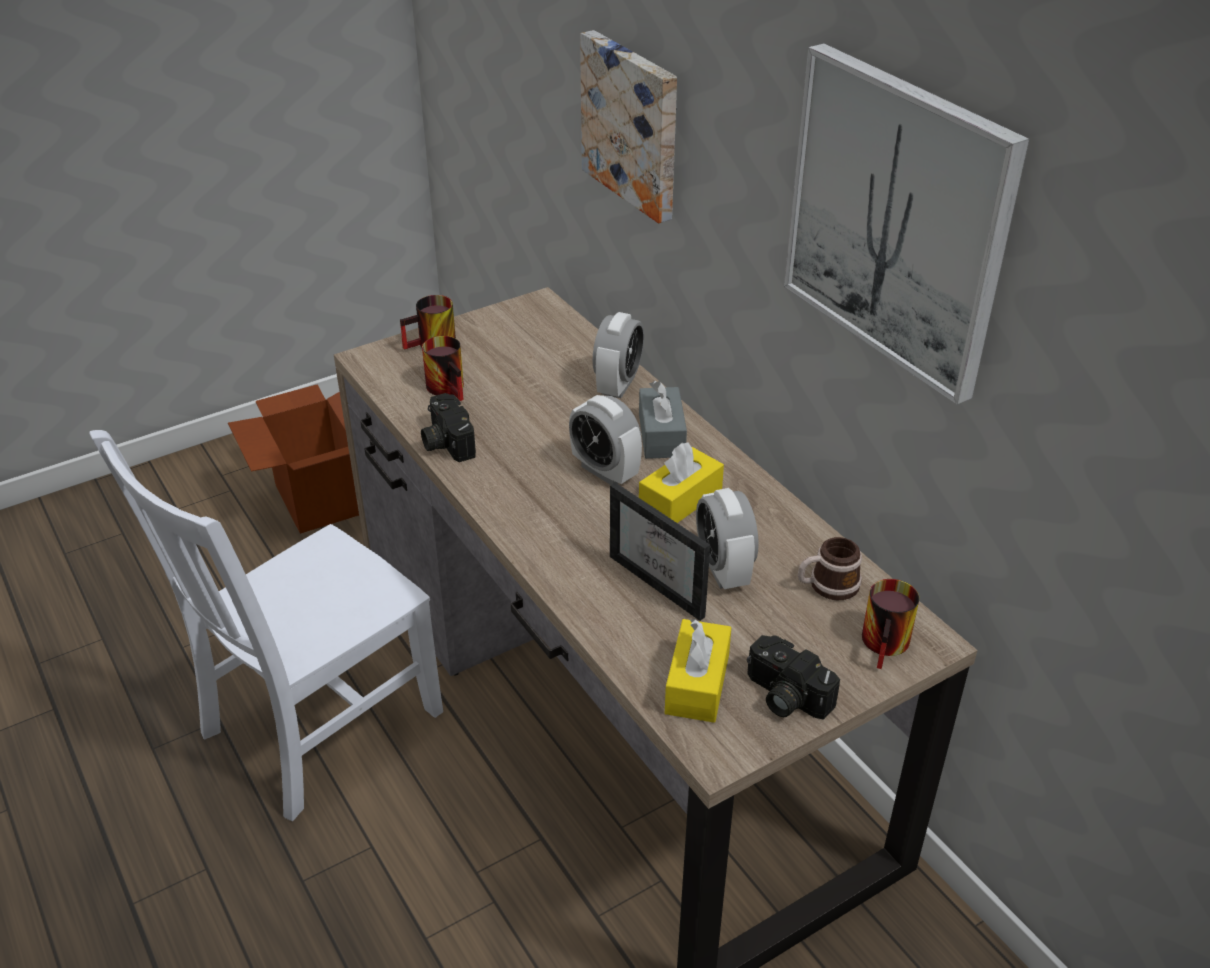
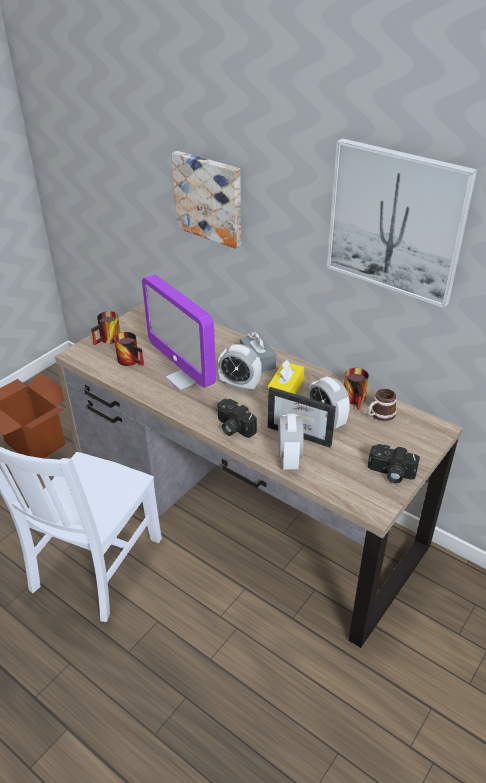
camera: 20 degrees left, 0 degrees up
(445, 442) = (146, 389): camera -> camera (233, 427)
(518, 439) = (184, 378): none -> monitor
(618, 385) = (220, 339): alarm clock -> alarm clock (289, 458)
(697, 683) = (347, 478): yellow tissue box -> none
(889, 645) = (423, 436): mug -> mug (357, 399)

